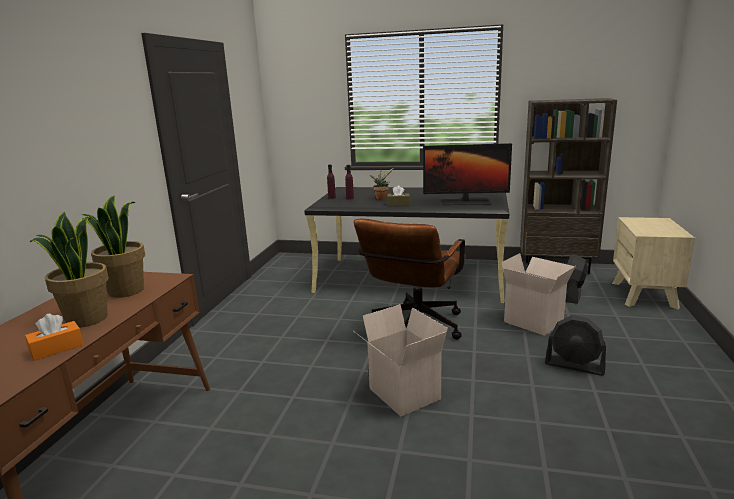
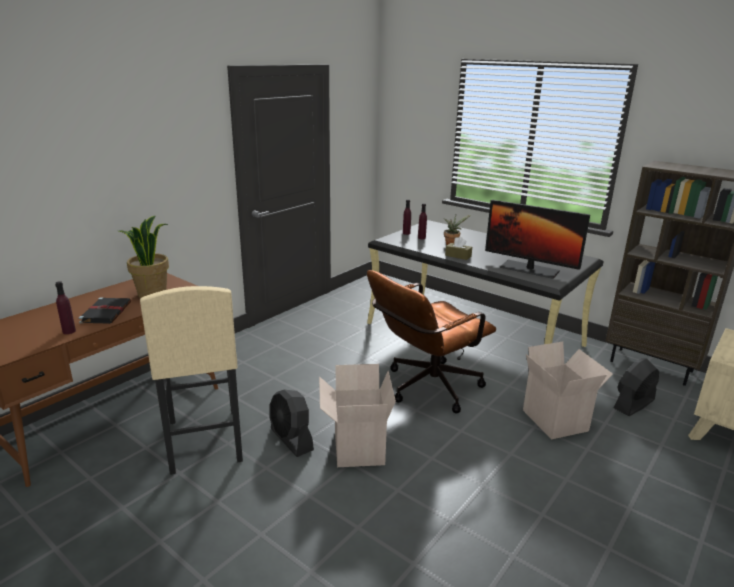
camera: 25 degrees right, 5 degrees up
(57, 348) = (69, 331): orange tissue box -> purple bottle
(86, 319) = (106, 312): potted plant -> black book
(241, 443) = (204, 441): none -> beige stool
(575, 365) = (549, 482): black fan -> black fan (291, 439)

